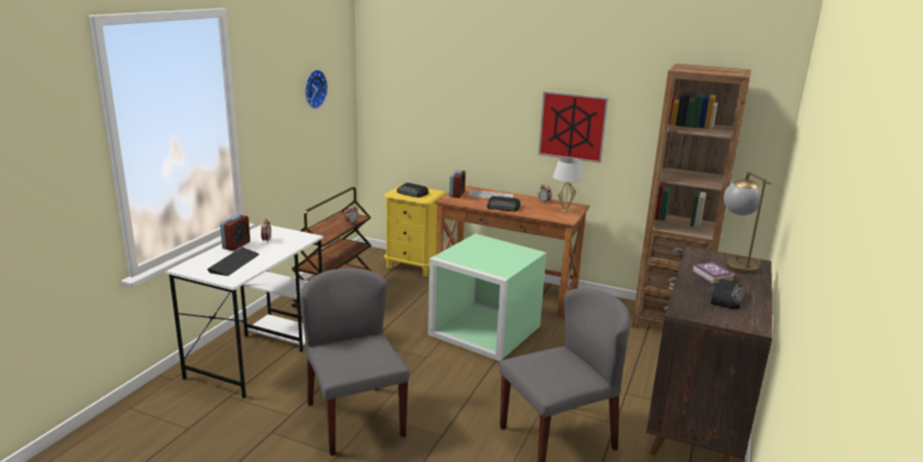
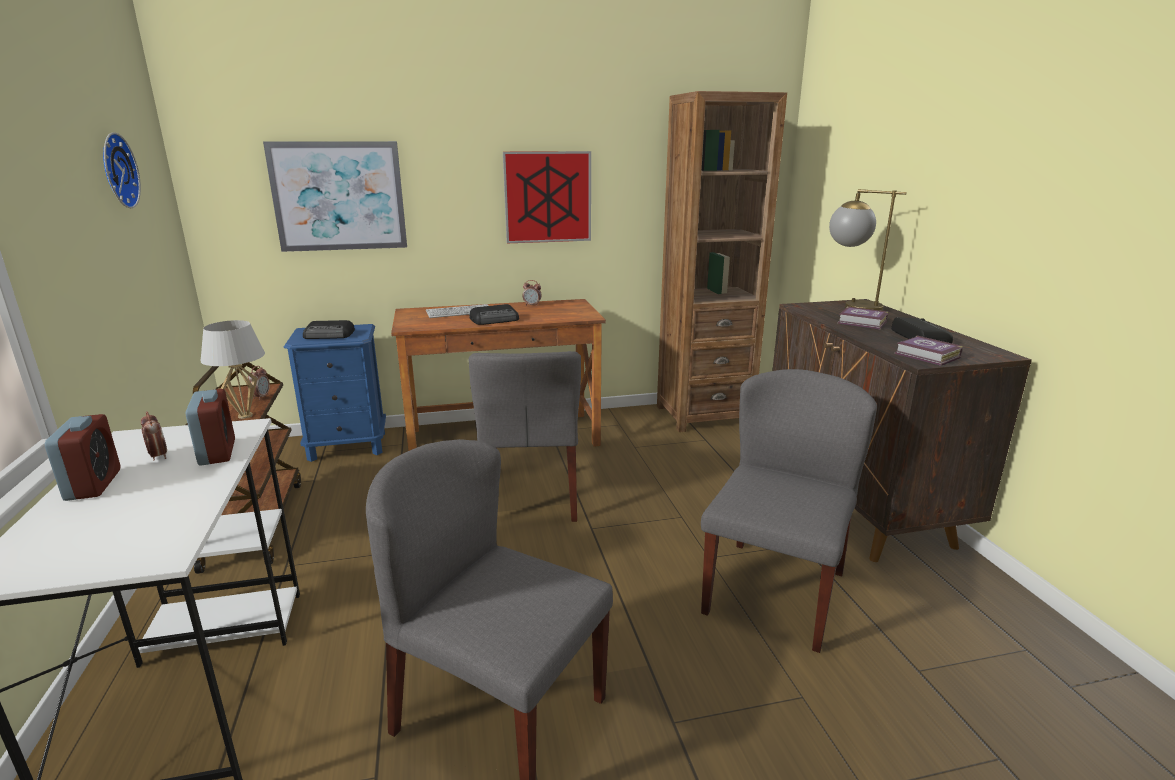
camera: 35 degrees left, 0 degrees up
(234, 263) = (128, 519): keyboard -> none
(413, 266) = (347, 446): yellow nightstand -> blue nightstand
(438, 107) = (339, 196): none -> picture
(457, 194) = (411, 319): alarm clock -> alarm clock (217, 452)
(483, 330) = (532, 495): green storage box -> grey chair
(565, 211) = (570, 308): white table lamp -> white table lamp (245, 416)
(694, 311) = (927, 356): none -> book

